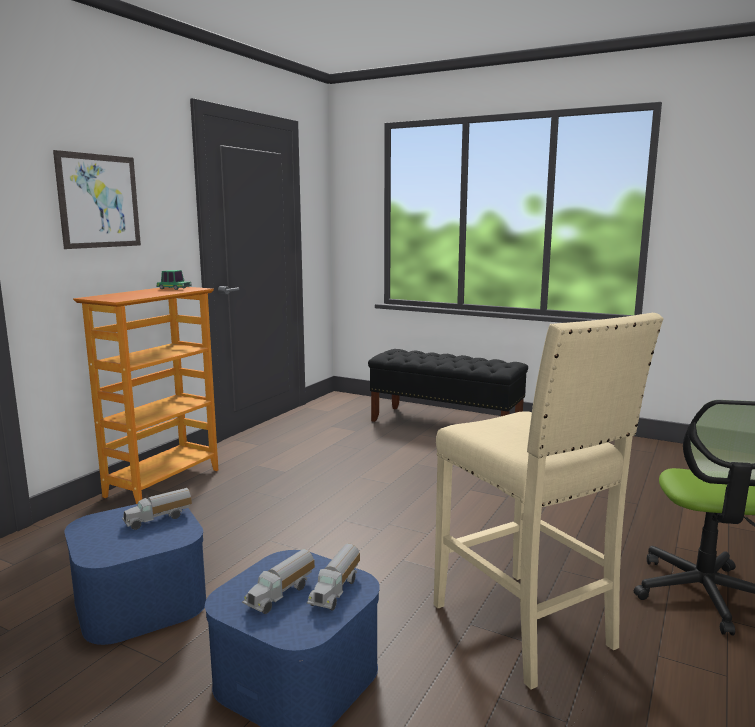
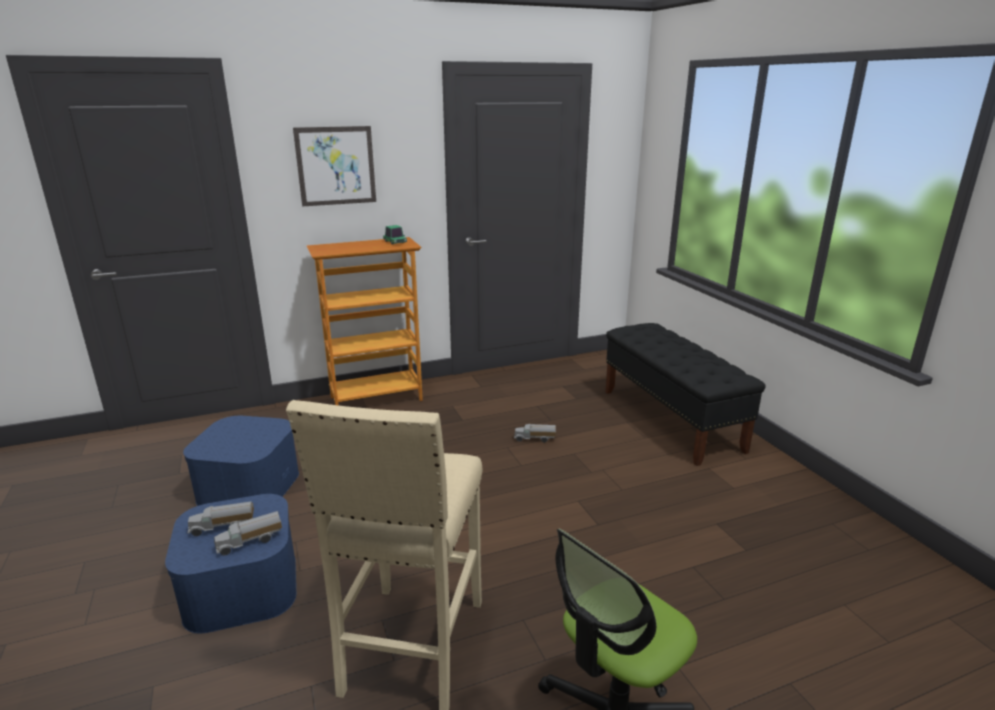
camera: 40 degrees right, 10 degrees up
(158, 519) = (260, 436): toy truck -> toy truck (534, 439)

